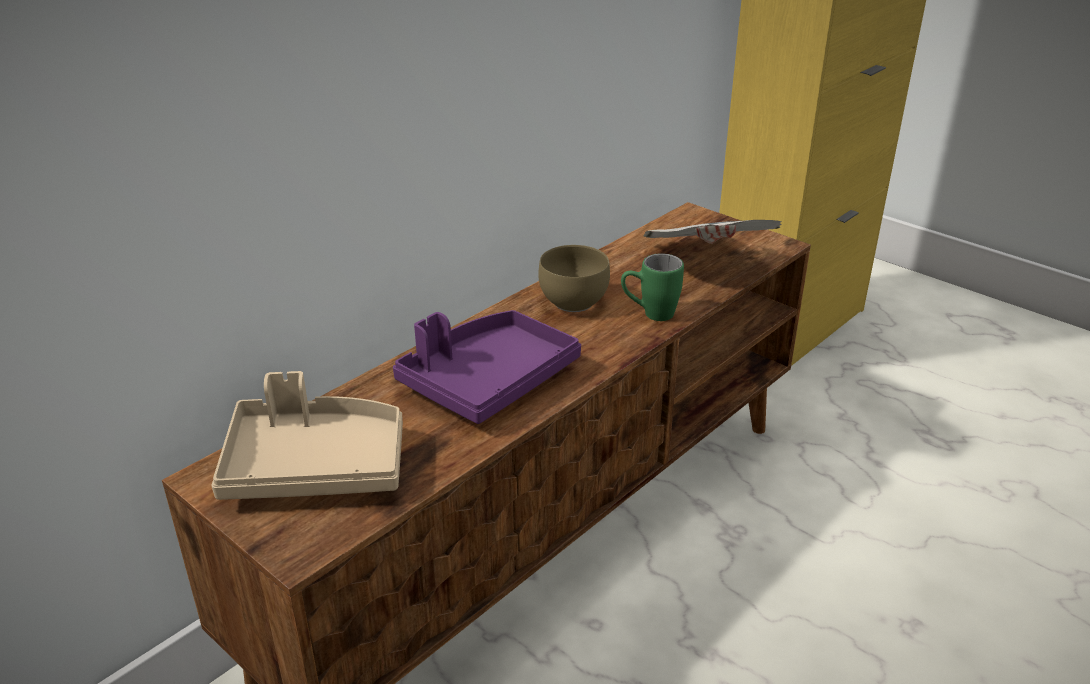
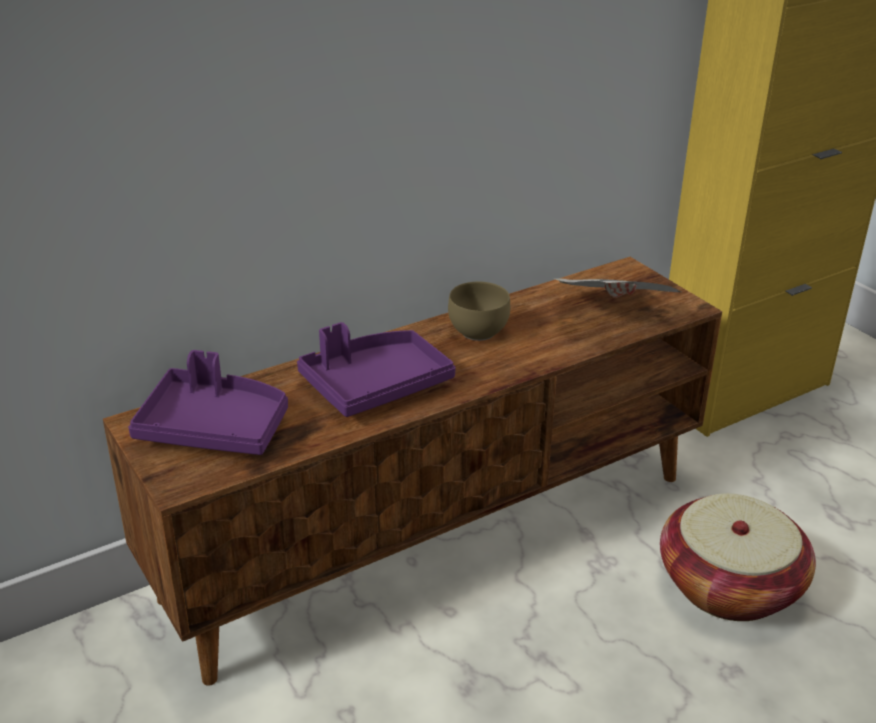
camera: 15 degrees right, 0 degrees up
(315, 466) = (214, 428): beige tray -> purple tray
(649, 314) = (538, 352): green mug -> none
(867, 532) = (729, 586): none -> basket

